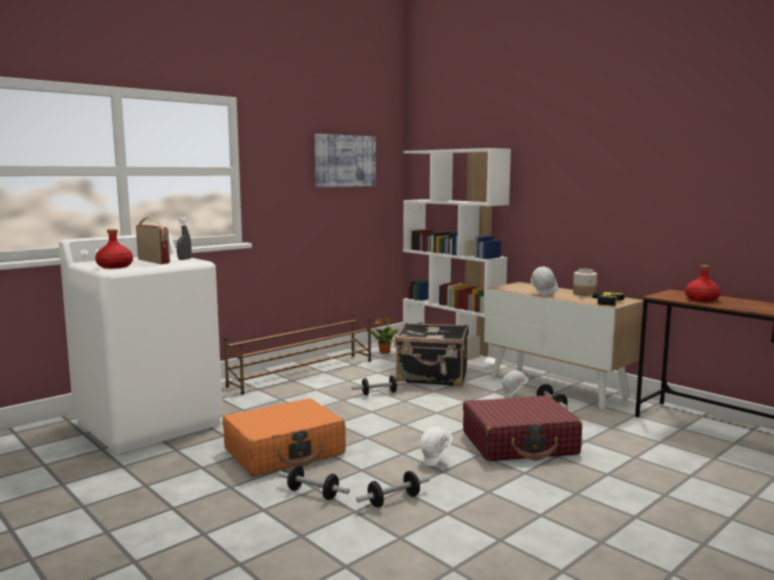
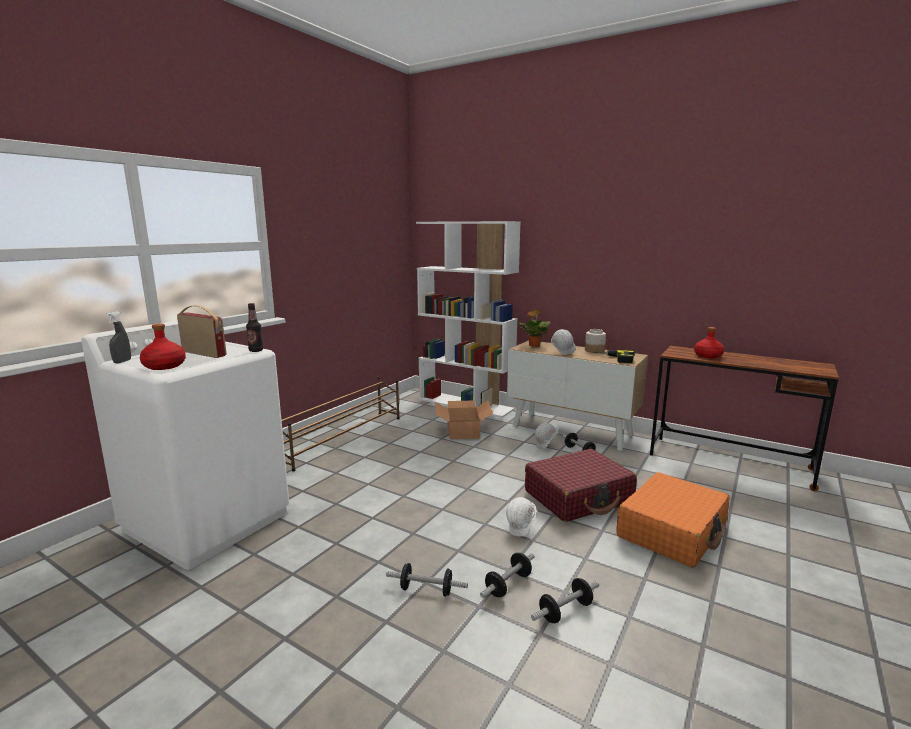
camera: 15 degrees left, 5 degrees up
(184, 259) = (237, 348): grey spray bottle -> grey spray bottle (122, 361)
(198, 261) = (256, 350): none -> bottle
(285, 451) = (371, 539): orange suitcase -> orange suitcase (672, 531)
(345, 161) = (362, 231): picture -> none
(379, 393) = (426, 455): dumbbell -> dumbbell (565, 611)
(384, 352) = (406, 407): potted plant -> potted plant (534, 345)
(432, 377) = (463, 431): black suitcase -> cardboard box

